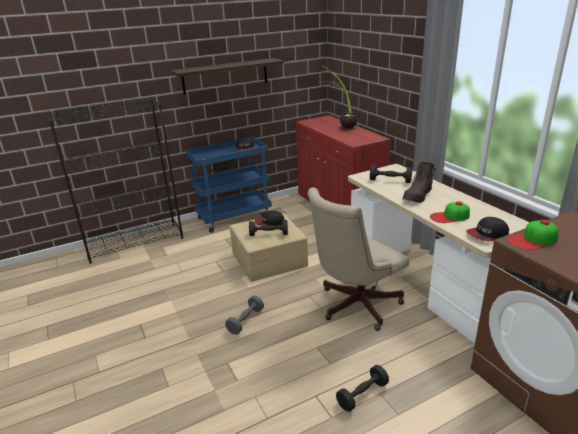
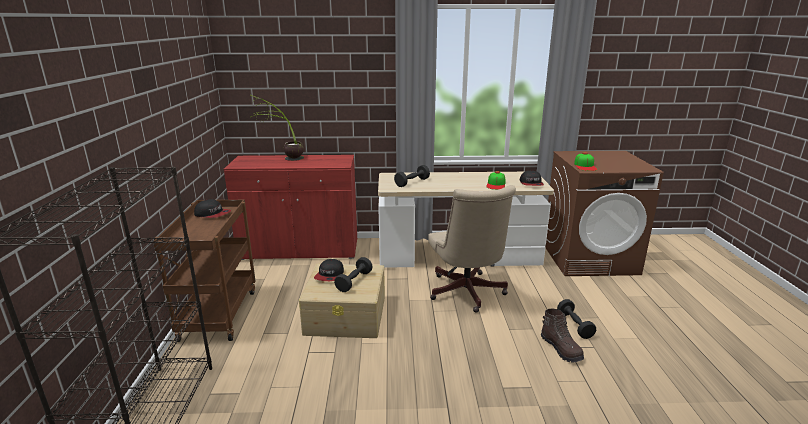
camera: 65 degrees left, 5 degrees down
(225, 76) = (162, 121): shelf -> none
(234, 217) = (218, 313): blue cart -> brown cart
(245, 321) = (444, 359): grey dumbbell -> none
(418, 196) = (453, 183): brown boot -> brown boot (561, 349)

